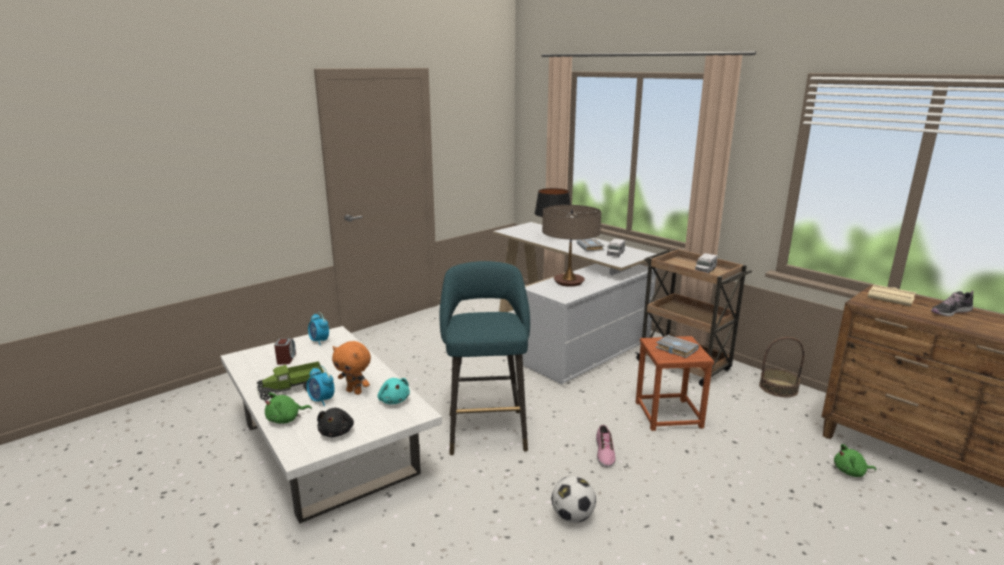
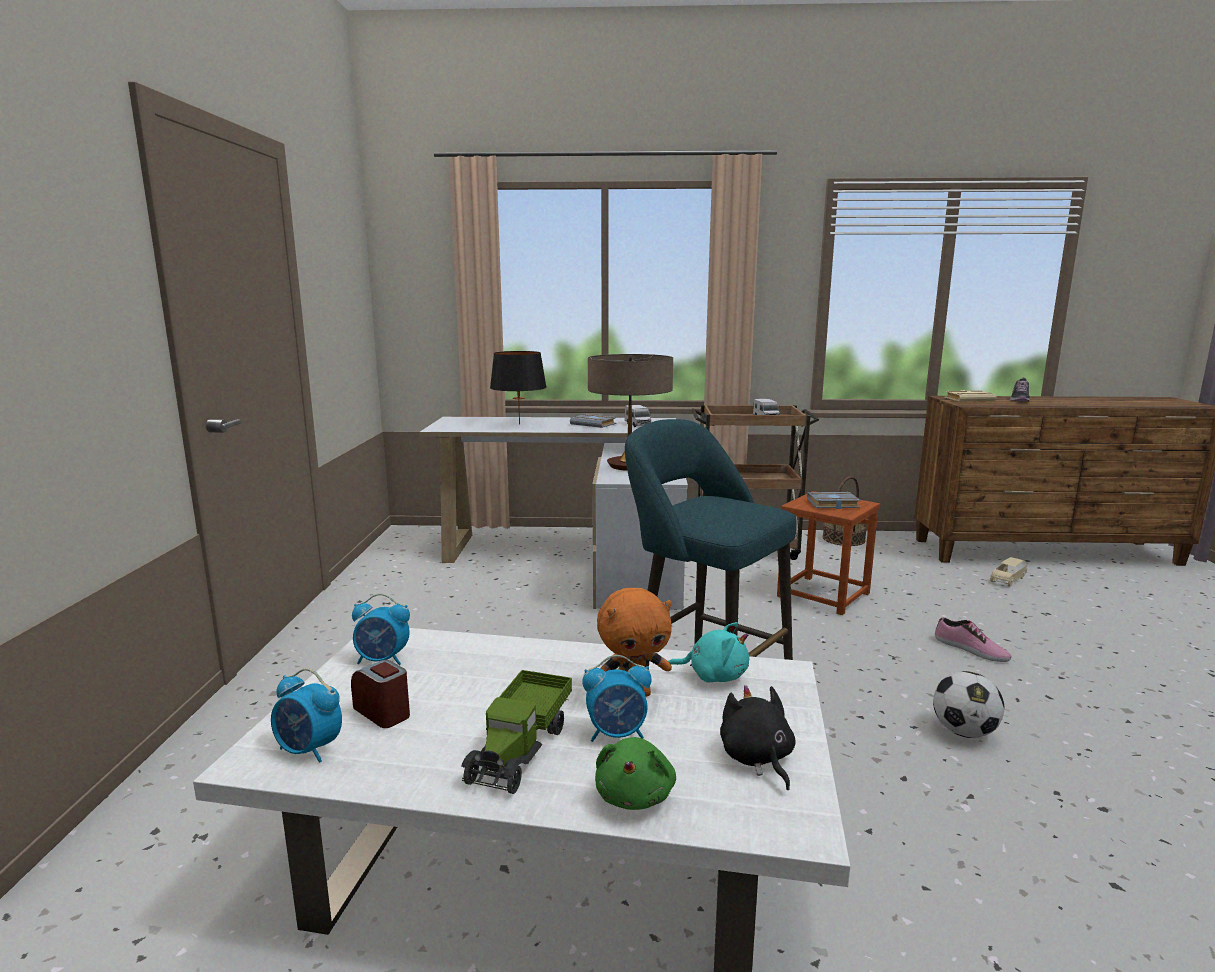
camera: 45 degrees left, 5 degrees down
(252, 360) = (309, 750): none -> alarm clock
(337, 432) = (757, 758): black plush toy -> black plush toy turned 150 degrees counterclockwise
(604, 452) = (852, 655): shoe -> shoe (971, 649)
(851, 472) = (1007, 580): green plush toy -> beige toy car

